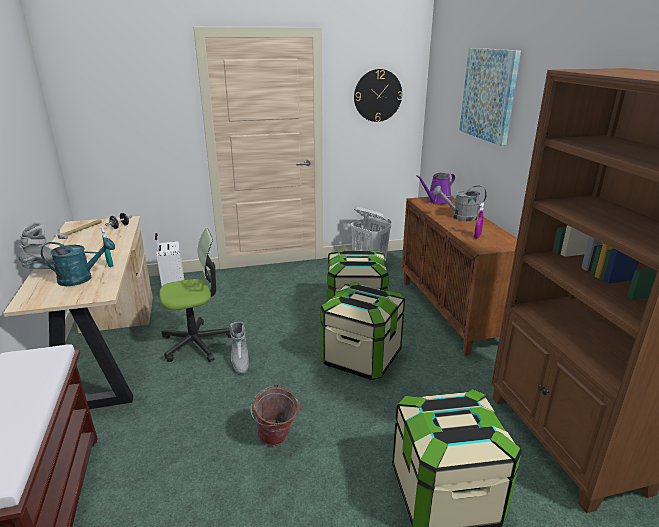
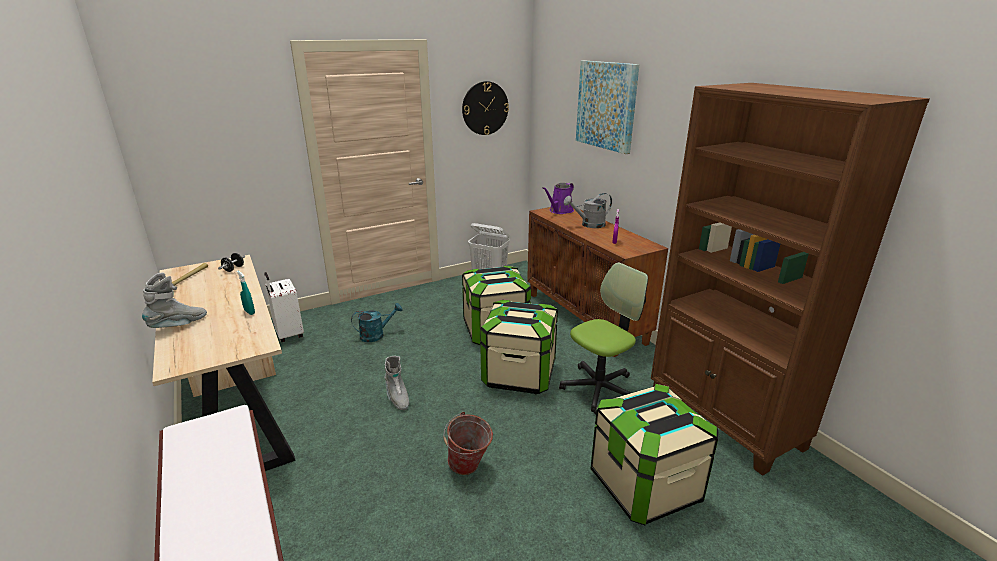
camera: 15 degrees left, 0 degrees up
(81, 278) = (225, 331): turquoise watering can -> turquoise watering can (376, 335)
(196, 343) = (340, 386): office chair -> office chair (600, 389)

